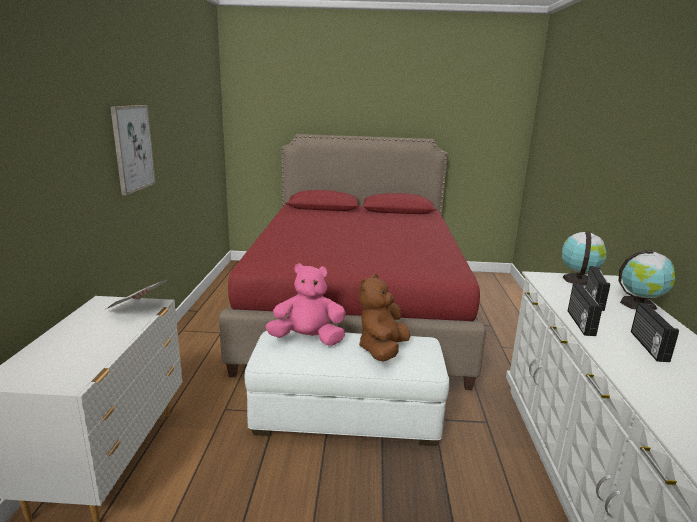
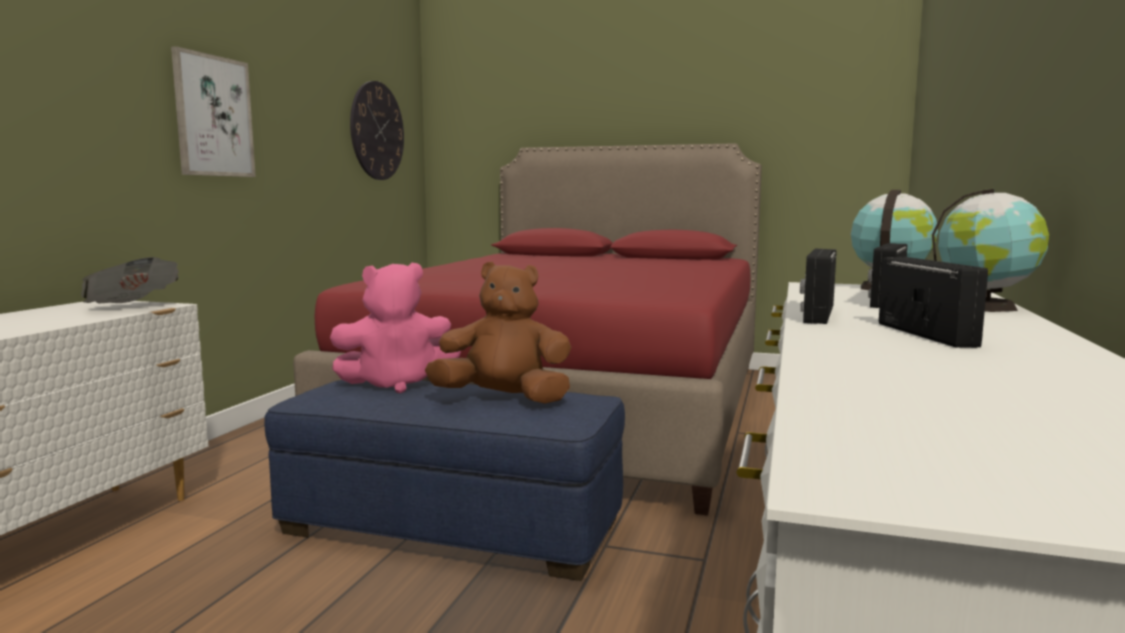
camera: 15 degrees right, 10 degrees down
(203, 126) = (377, 131): none -> wall clock
(308, 339) = (397, 384): pink plush toy -> pink plush toy turned 150 degrees clockwise
(346, 416) = (452, 526): white ottoman -> blue ottoman
(382, 350) = (504, 399): brown plush toy -> brown plush toy turned 60 degrees clockwise
(647, 346) = (928, 334): radio -> radio turned 150 degrees clockwise

